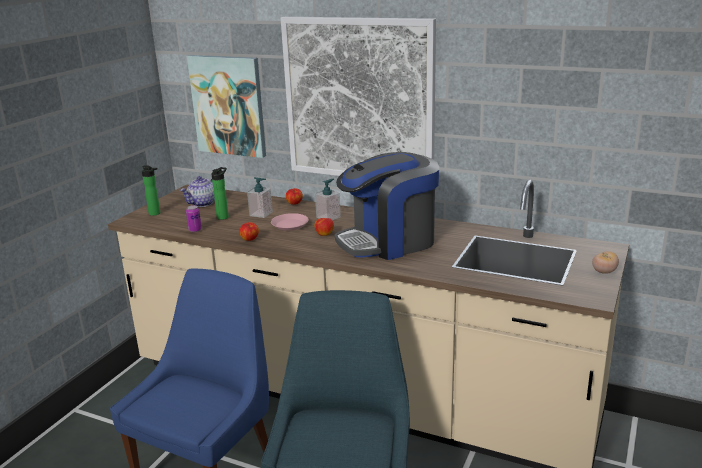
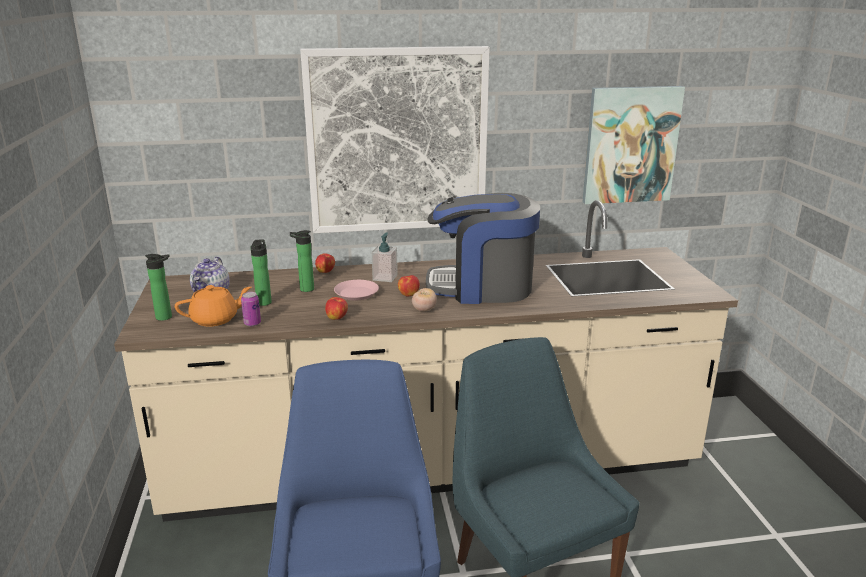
camera: 35 degrees left, 0 degrees up
(179, 222) = (215, 319): none -> orange teapot
(228, 105) = (216, 165): picture -> picture (630, 145)
(261, 214) = (304, 289): soap dispenser -> bottle
(388, 241) = (482, 287): coffee machine -> coffee machine turned 60 degrees clockwise
(604, 272) = (685, 272): tomato -> tomato (424, 310)

